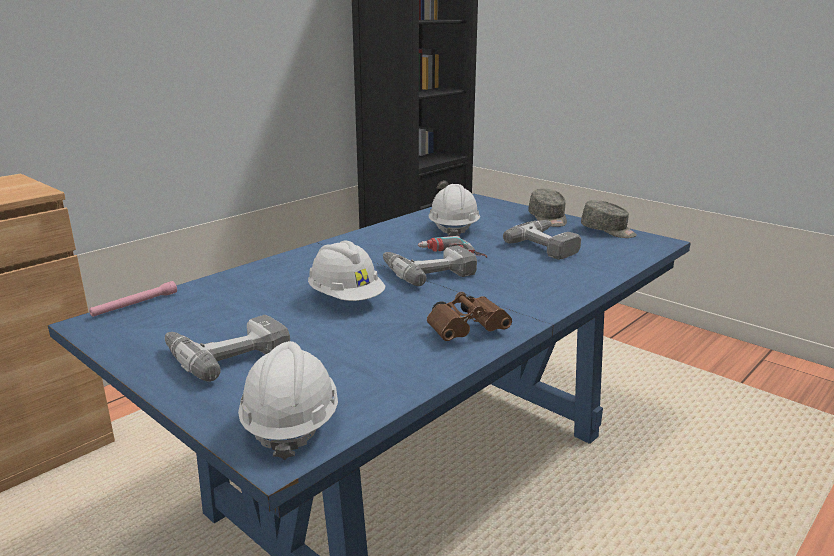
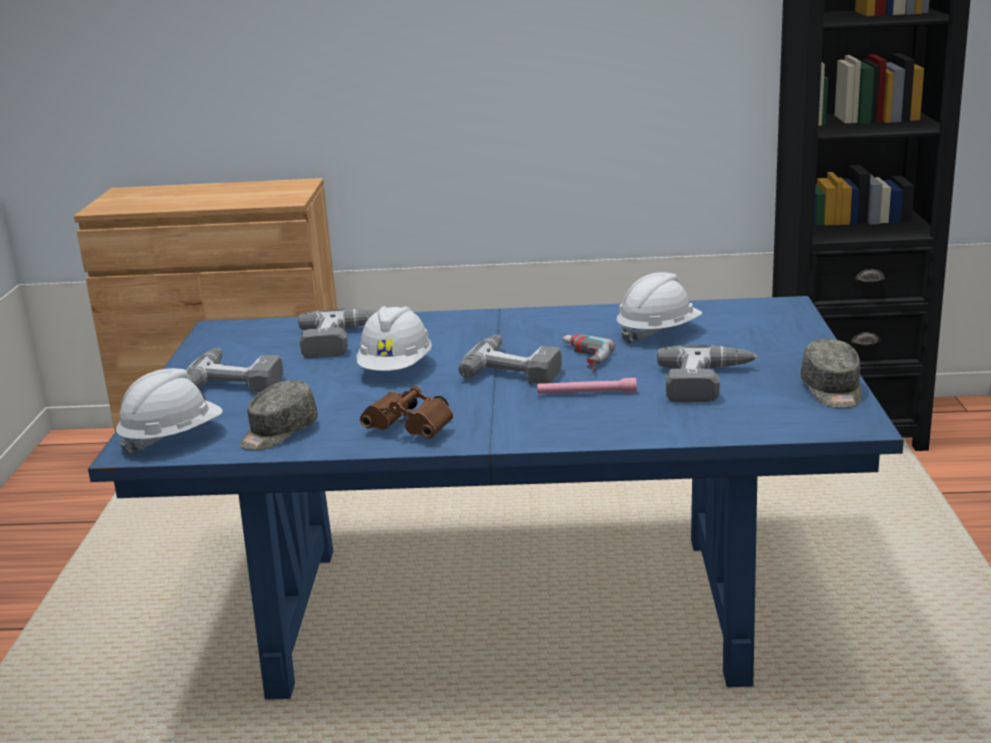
camera: 50 degrees right, 0 degrees up
(135, 305) = (265, 323): pink flashlight -> pink flashlight (586, 393)
(248, 295) = (342, 341): none -> power drill
(548, 219) = (801, 353): grey cap -> grey cap (278, 433)

